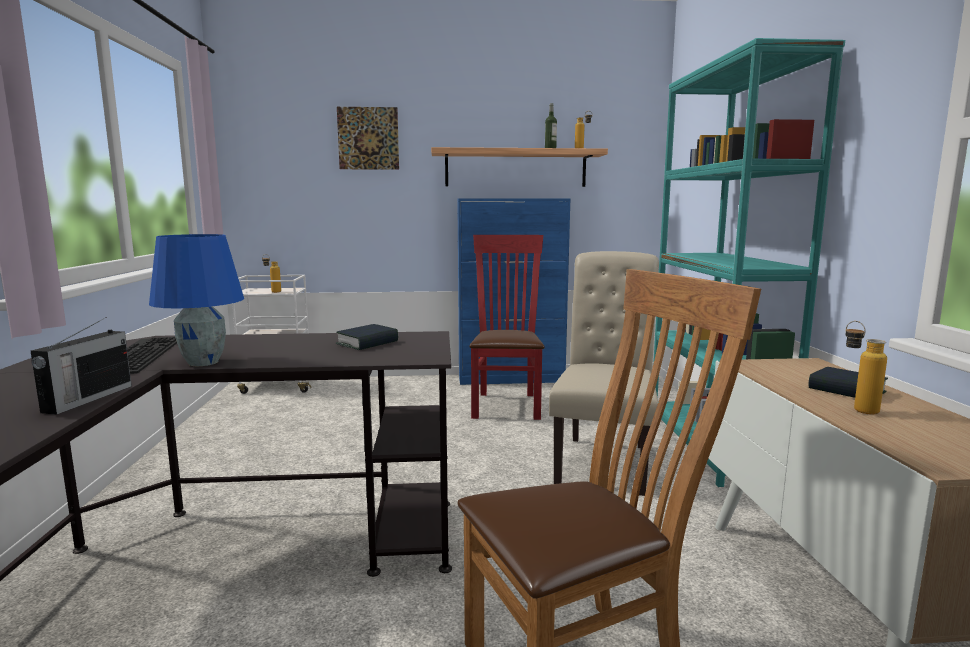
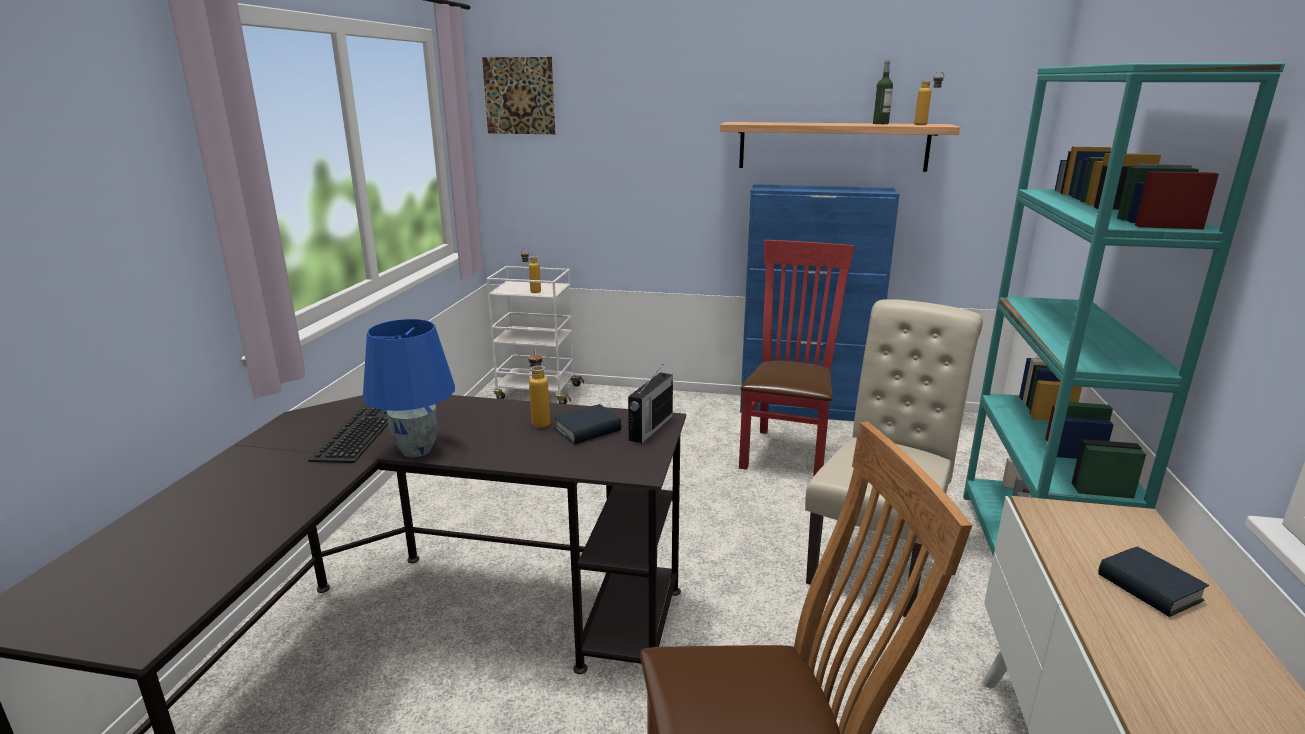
camera: 15 degrees right, 10 degrees up
(87, 399) = (302, 504): radio -> radio (650, 428)
(368, 138) = (647, 106): picture -> picture (519, 96)
(856, 408) = (1138, 628): bottle -> bottle (540, 421)

